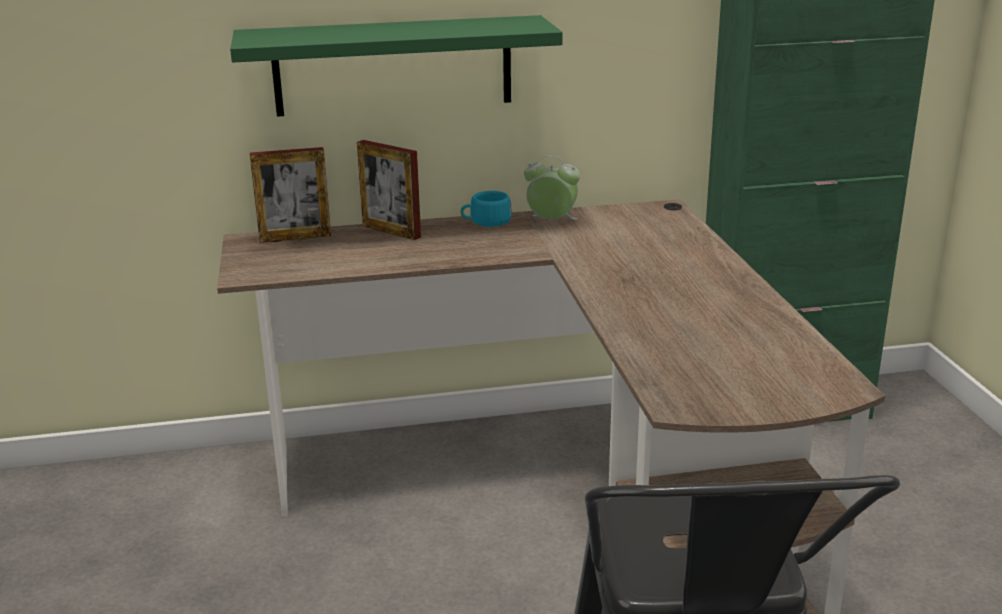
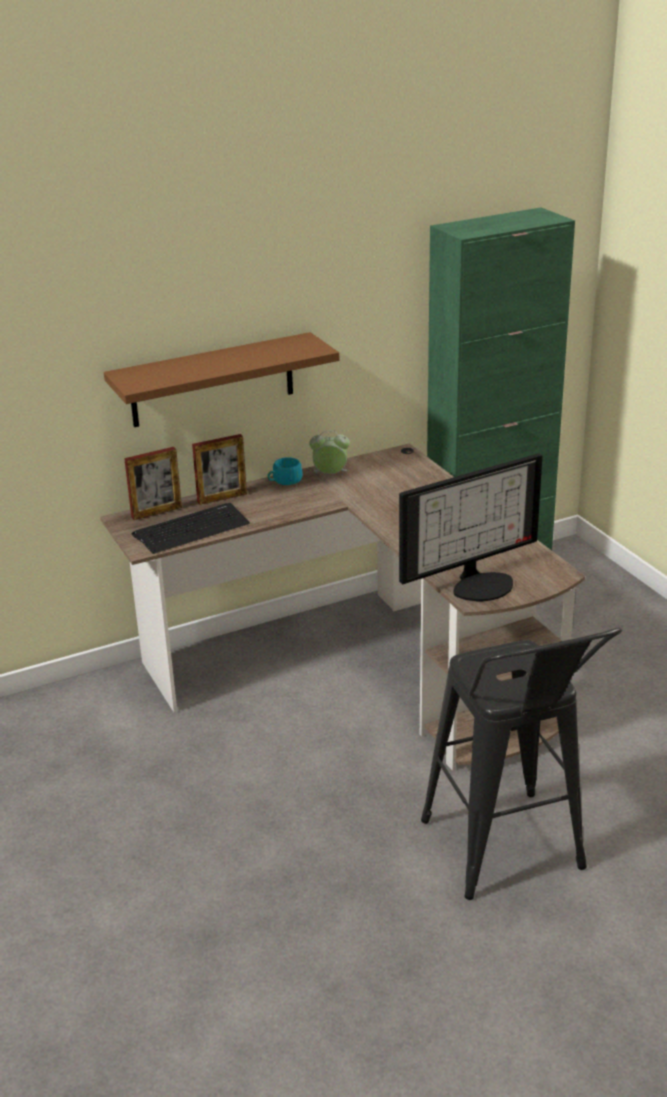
camera: 15 degrees left, 5 degrees up
(324, 261) = (191, 529): none -> keyboard
(391, 231) = (222, 498): picture frame -> picture frame turned 45 degrees counterclockwise
(393, 66) = (212, 380): green shelf -> brown shelf
(700, 383) = (480, 583): none -> monitor

